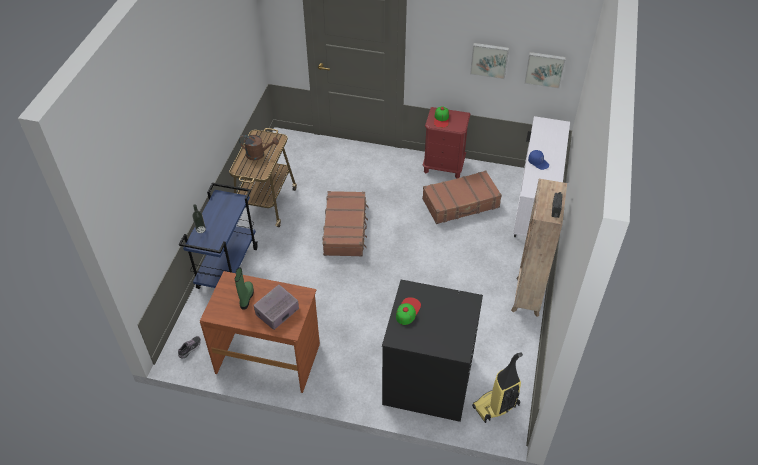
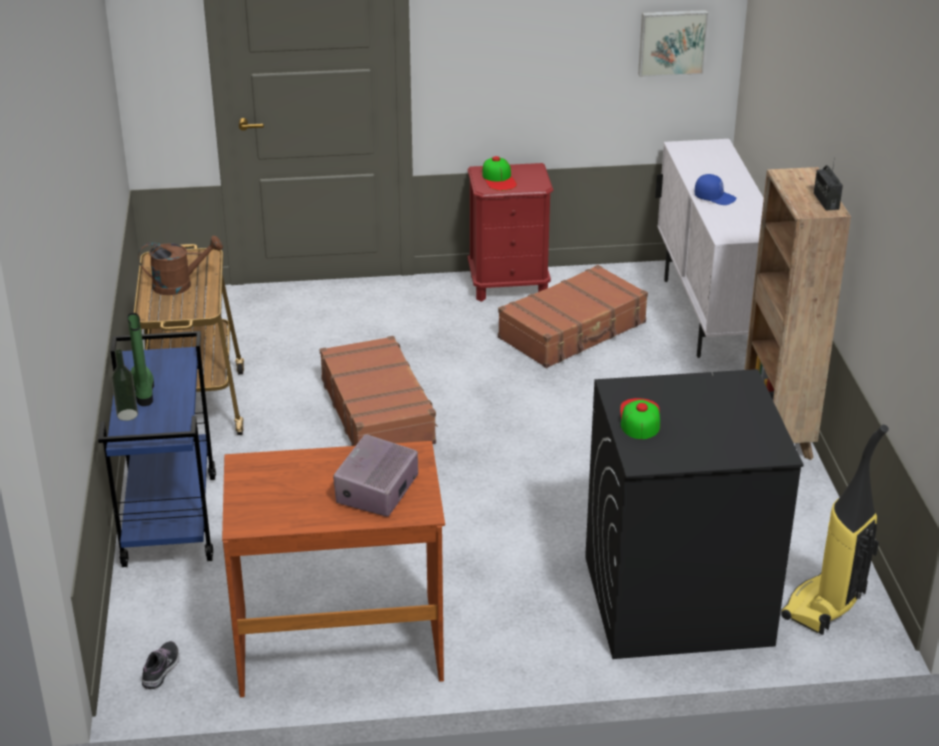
camera: 20 degrees left, 15 degrees down
(246, 297) = (298, 483): green boot -> green boot (143, 391)
(489, 60) = (571, 43): picture -> none

